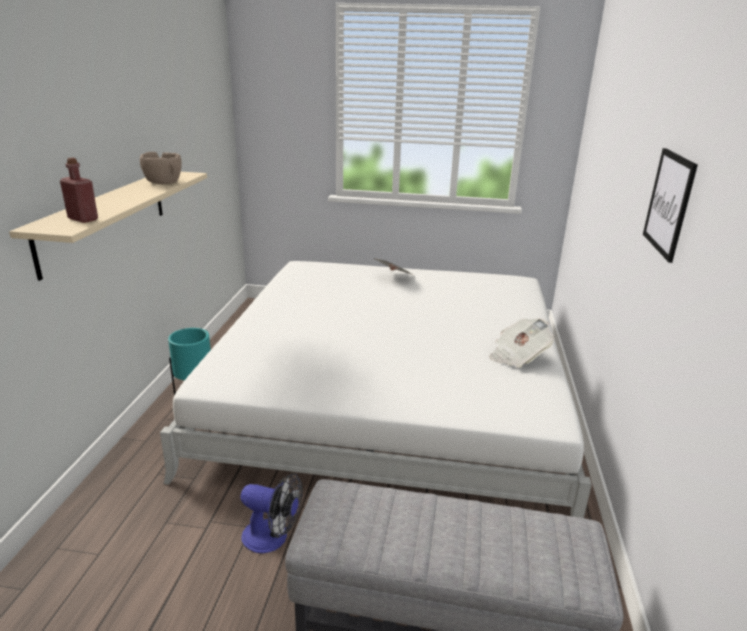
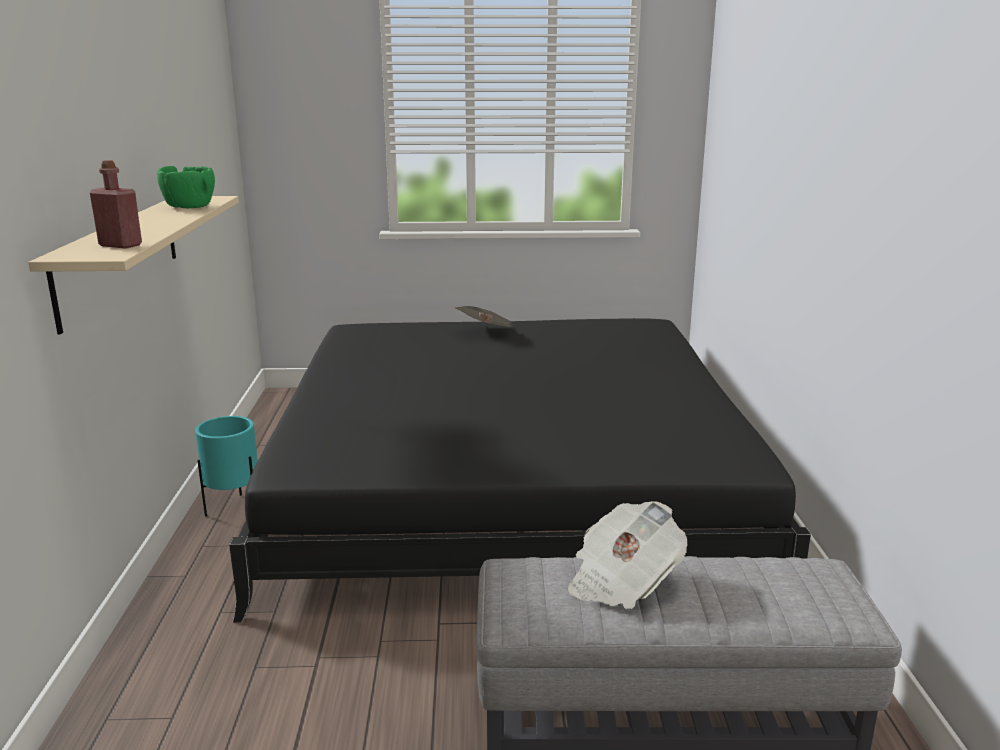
camera: 10 degrees left, 5 degrees down
(163, 183) = (189, 207): brown bowl -> green bowl
(272, 538) = (412, 664): fan -> none
(390, 391) = (508, 479): white bed -> black bed
(517, 356) = (682, 403): newspaper -> newspaper (622, 581)
(669, 203) = (862, 177): picture -> none

